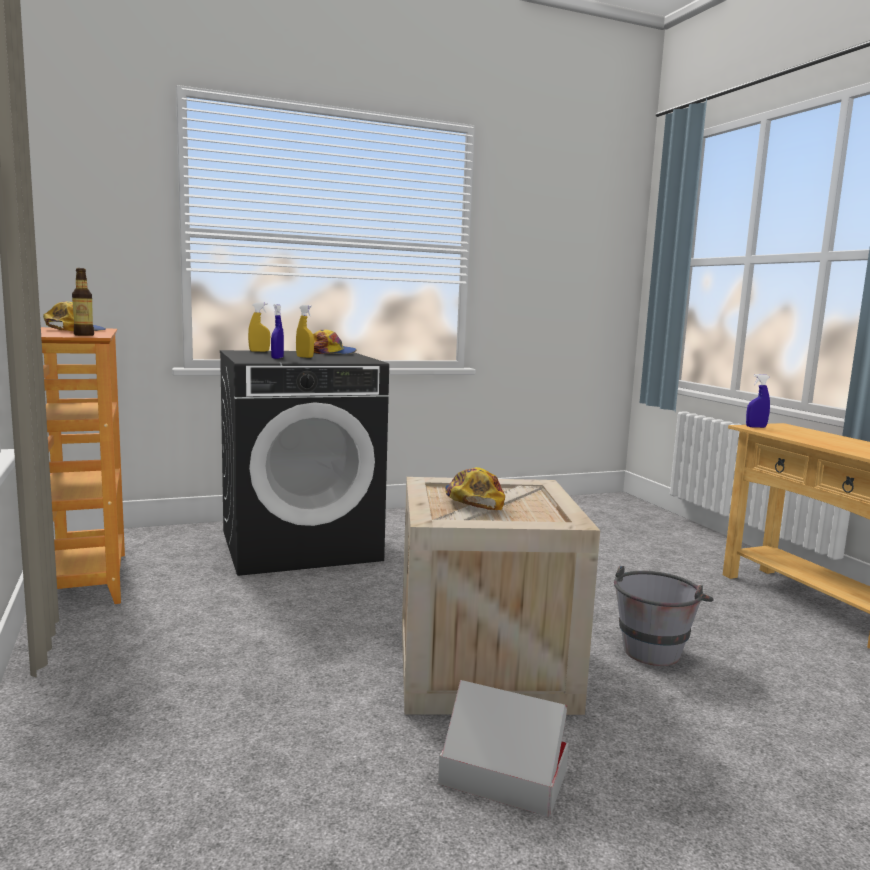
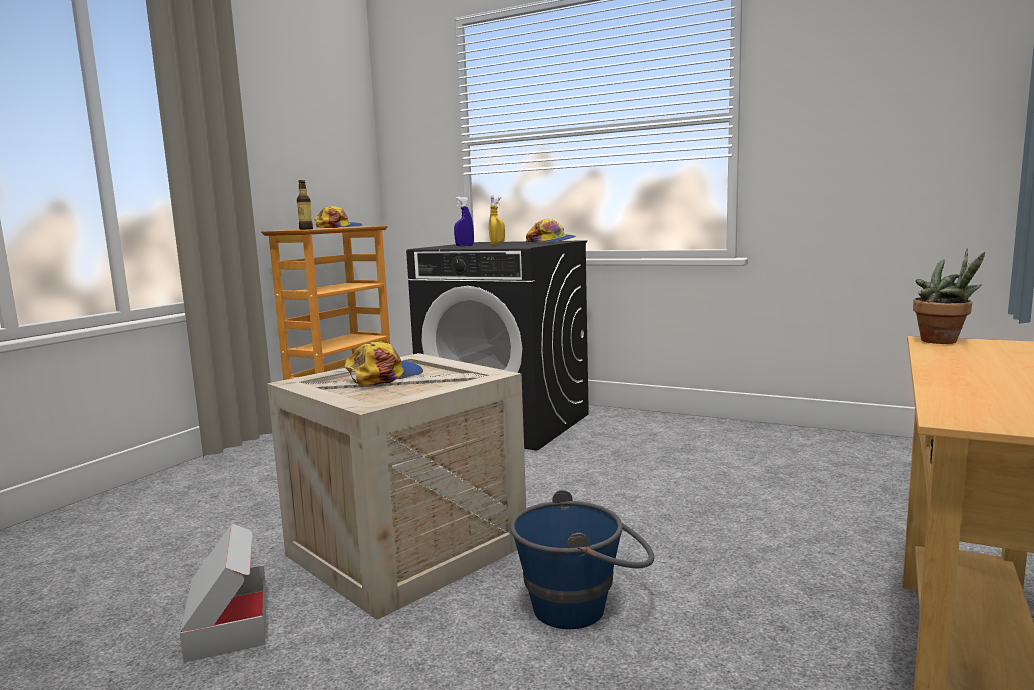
camera: 50 degrees right, 0 degrees up
(654, 647) = (584, 606): grey bucket -> blue bucket
(756, 427) = (944, 342): blue spray bottle -> potted plant

